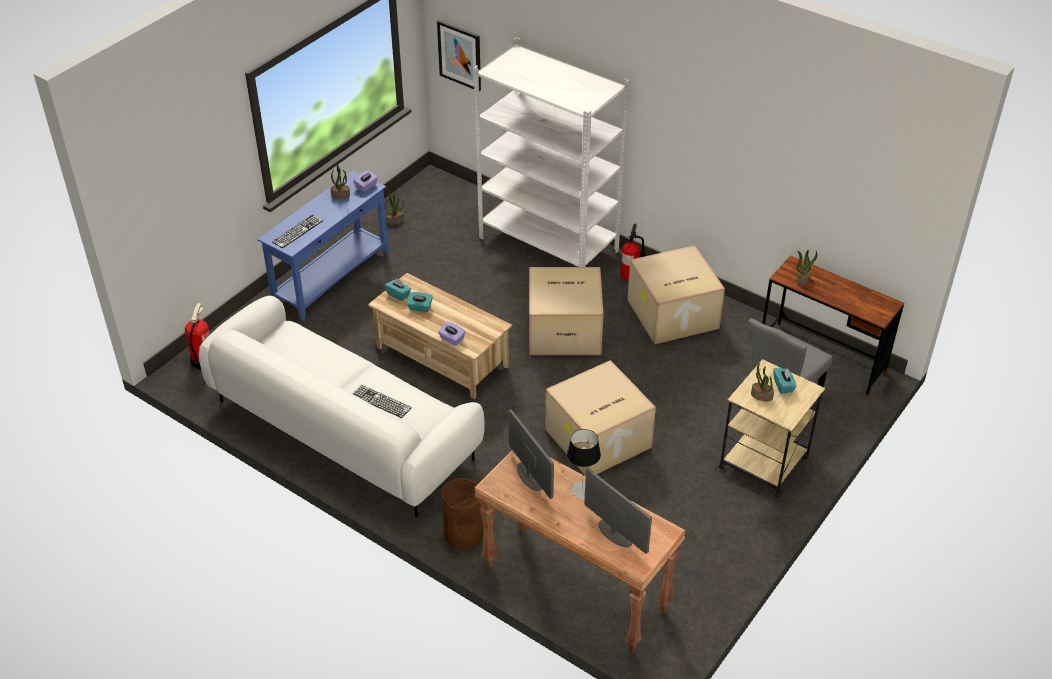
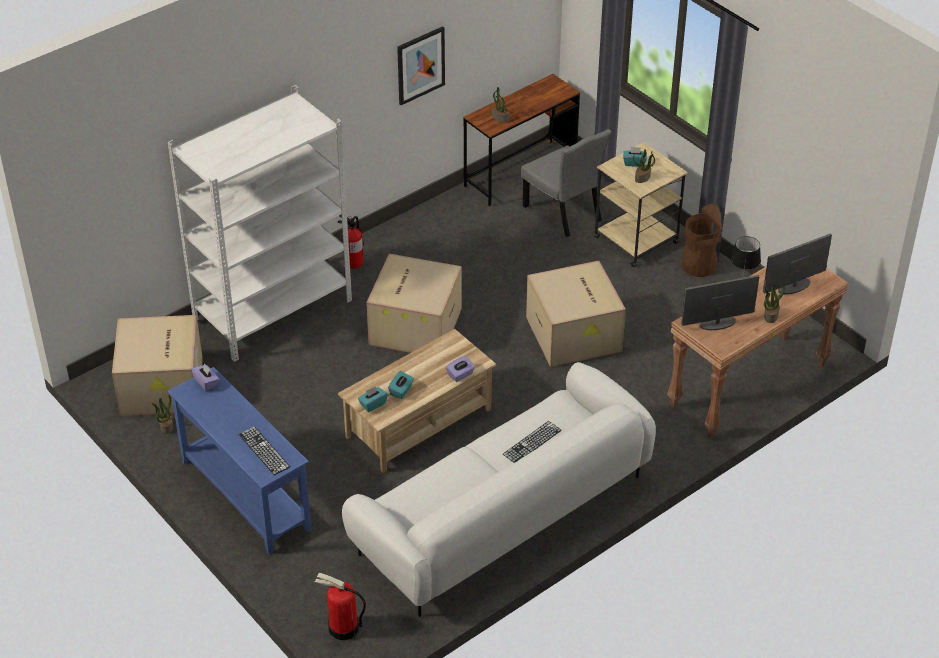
camera: 75 degrees left, 0 degrees up
(341, 195) = (212, 406): potted plant -> potted plant (770, 315)
(460, 55) = (95, 219): picture -> picture (420, 65)
(463, 533) = (666, 447): brown trash can -> brown trash can (698, 265)
(672, 315) = (424, 249): cardboard box -> cardboard box (163, 387)

